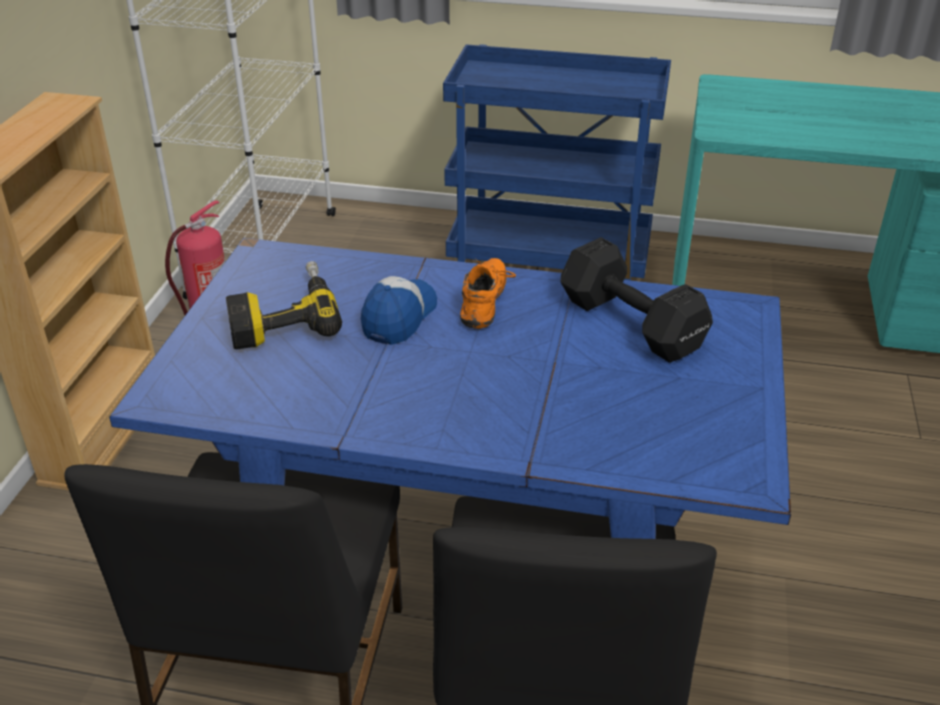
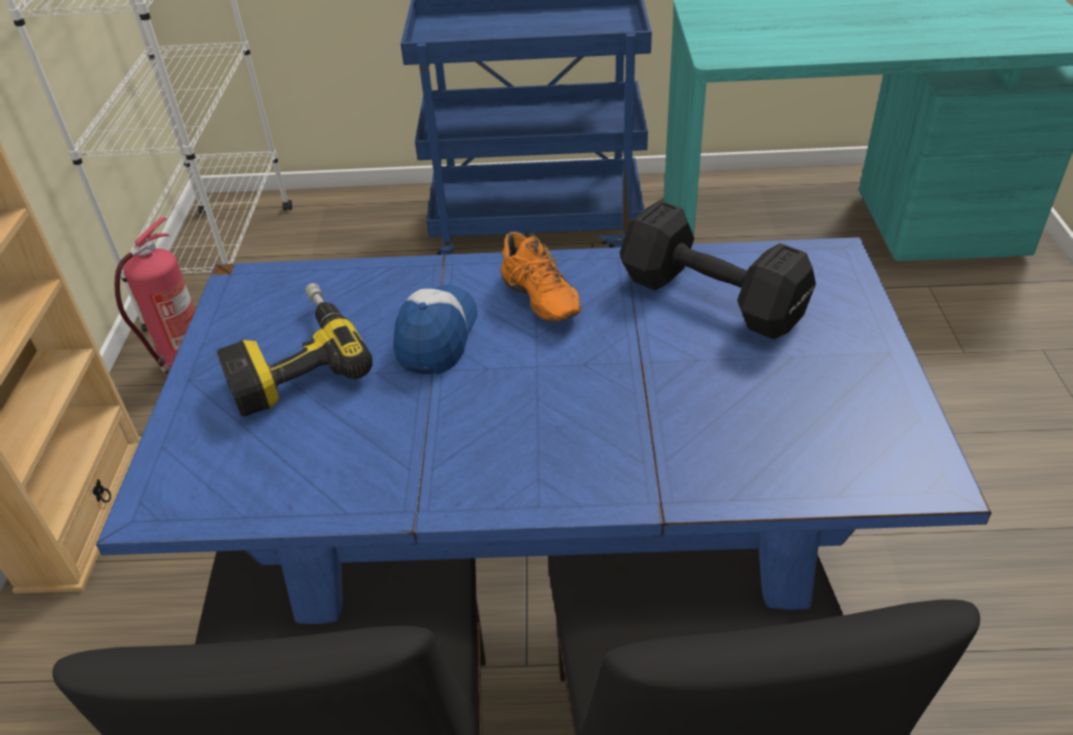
camera: 10 degrees left, 5 degrees up
(487, 304) = (536, 301): orange shoe -> orange shoe turned 150 degrees clockwise

